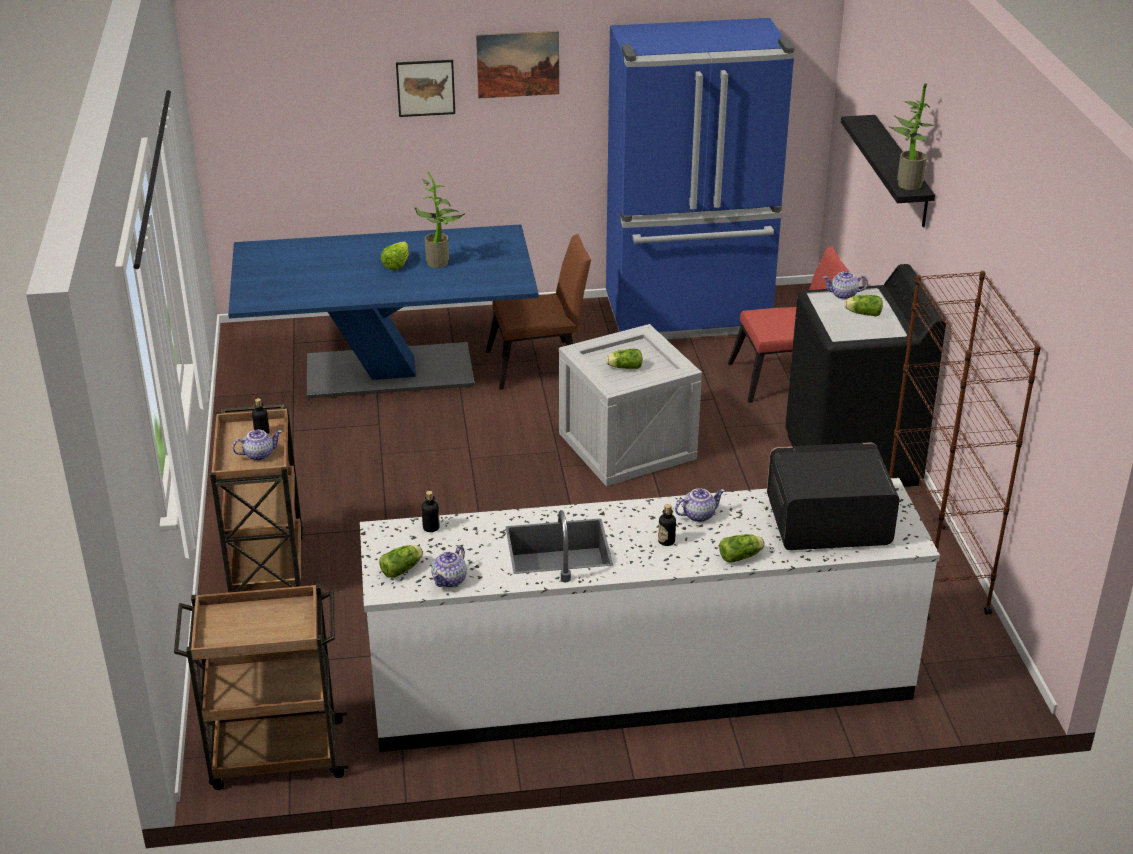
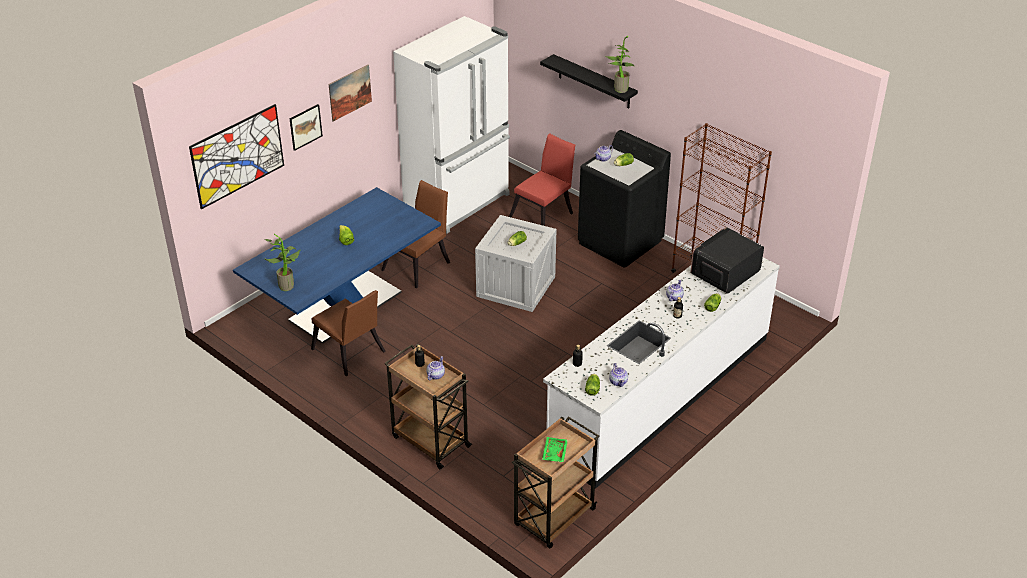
camera: 40 degrees left, 5 degrees up
(249, 626) = (554, 453): none -> green tray
(295, 85) = (238, 156): none -> picture
(322, 424) = (350, 353): none -> brown chair
(441, 262) = (367, 228): potted plant -> potted plant (287, 285)
(689, 318) = (459, 203): blue fridge -> white fridge

